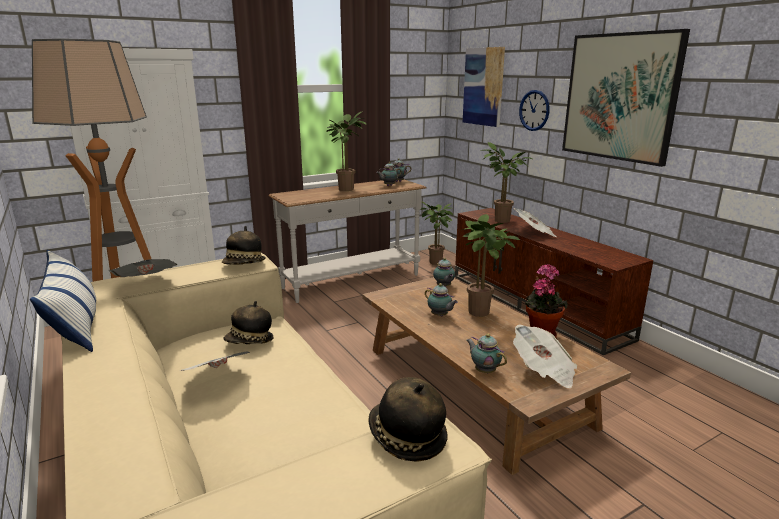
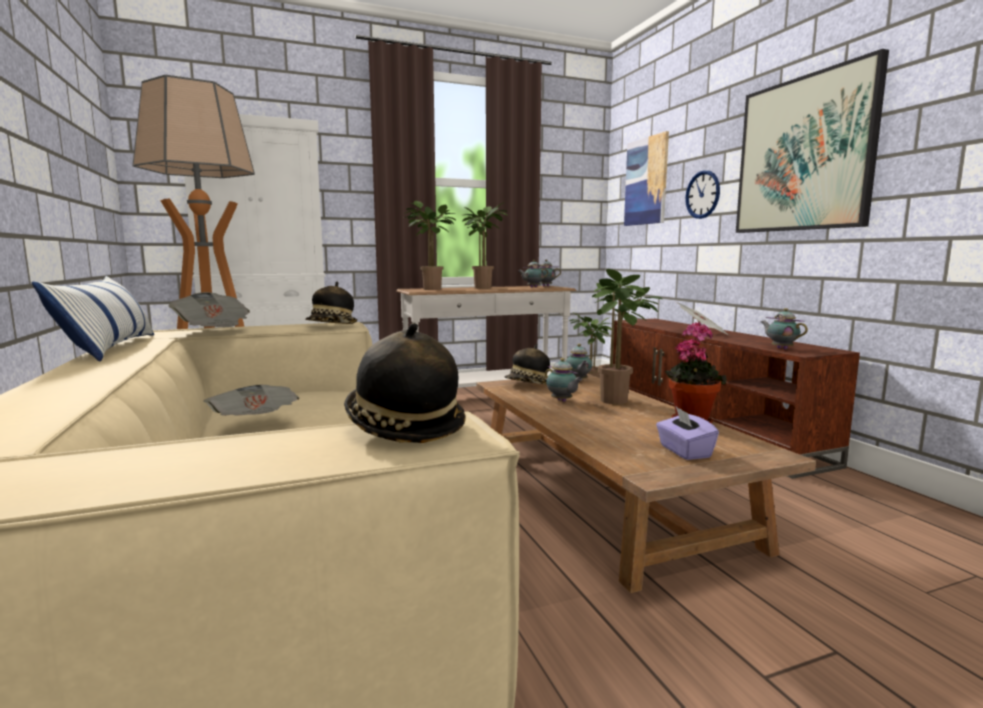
camera: 10 degrees right, 10 degrees down
(250, 342) = (316, 402): hat -> hat (527, 384)
(484, 370) = (599, 446): teapot -> teapot (780, 348)
(499, 221) = (661, 325): potted plant -> potted plant (428, 289)
(544, 371) = (684, 451): newspaper -> purple tissue box

